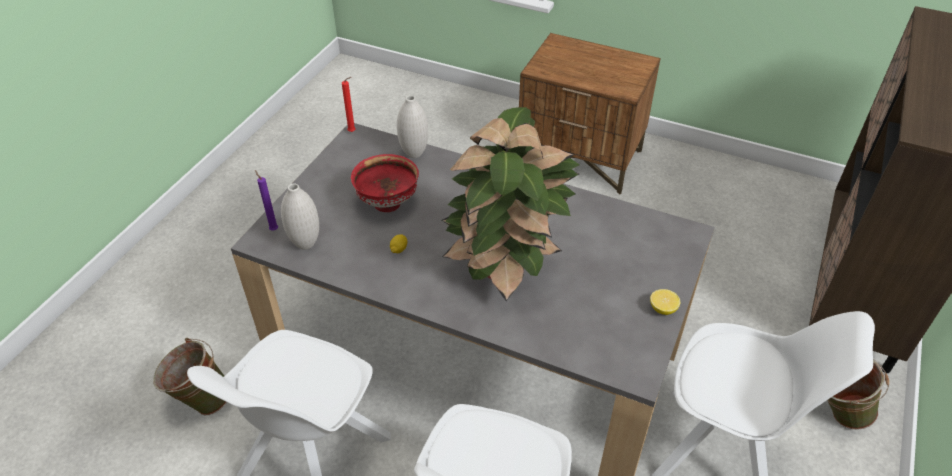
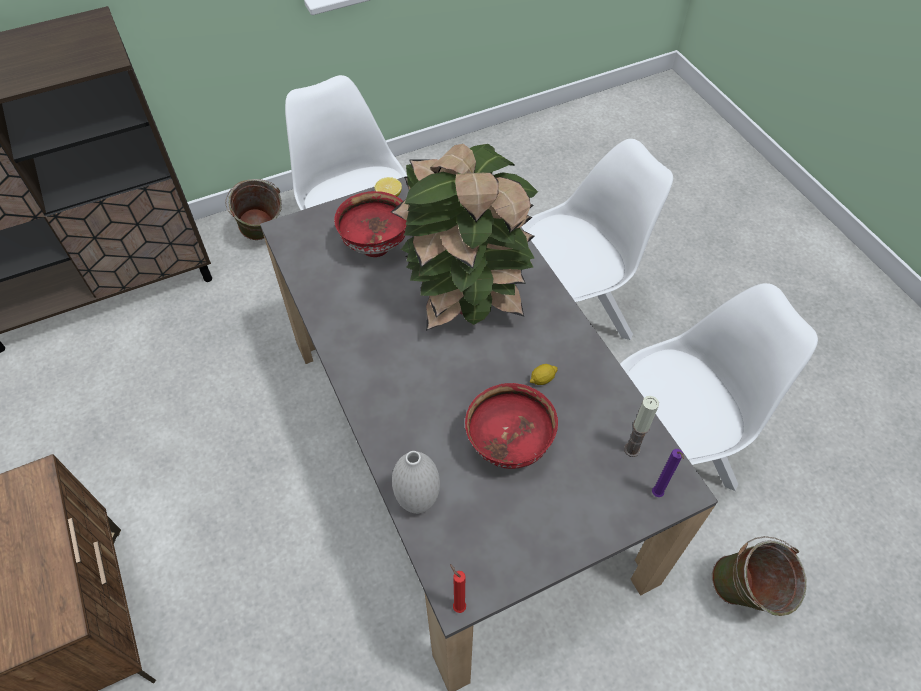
camera: 140 degrees left, 10 degrees up
(305, 243) = (632, 449): white vase -> candle
(616, 263) = (375, 245): none -> red bowl

